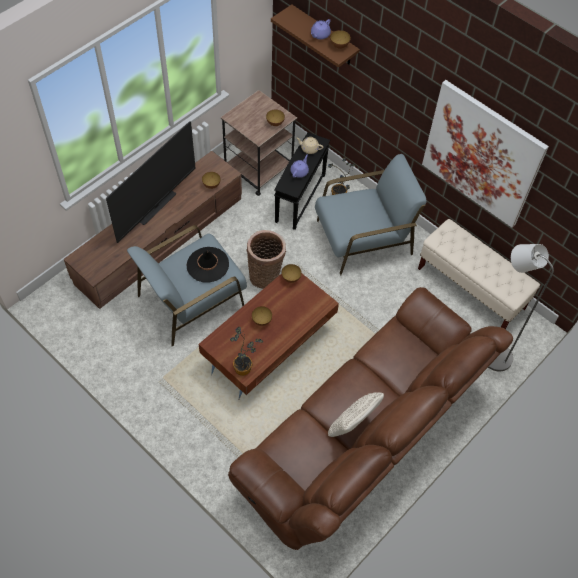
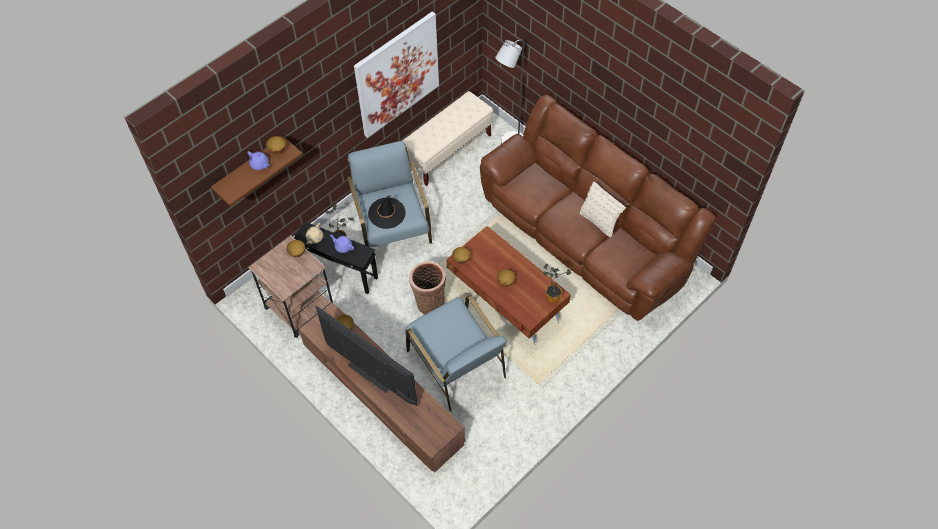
camera: 85 degrees left, 0 degrees up
(207, 265) = (446, 324): black hat -> black hat (387, 213)

